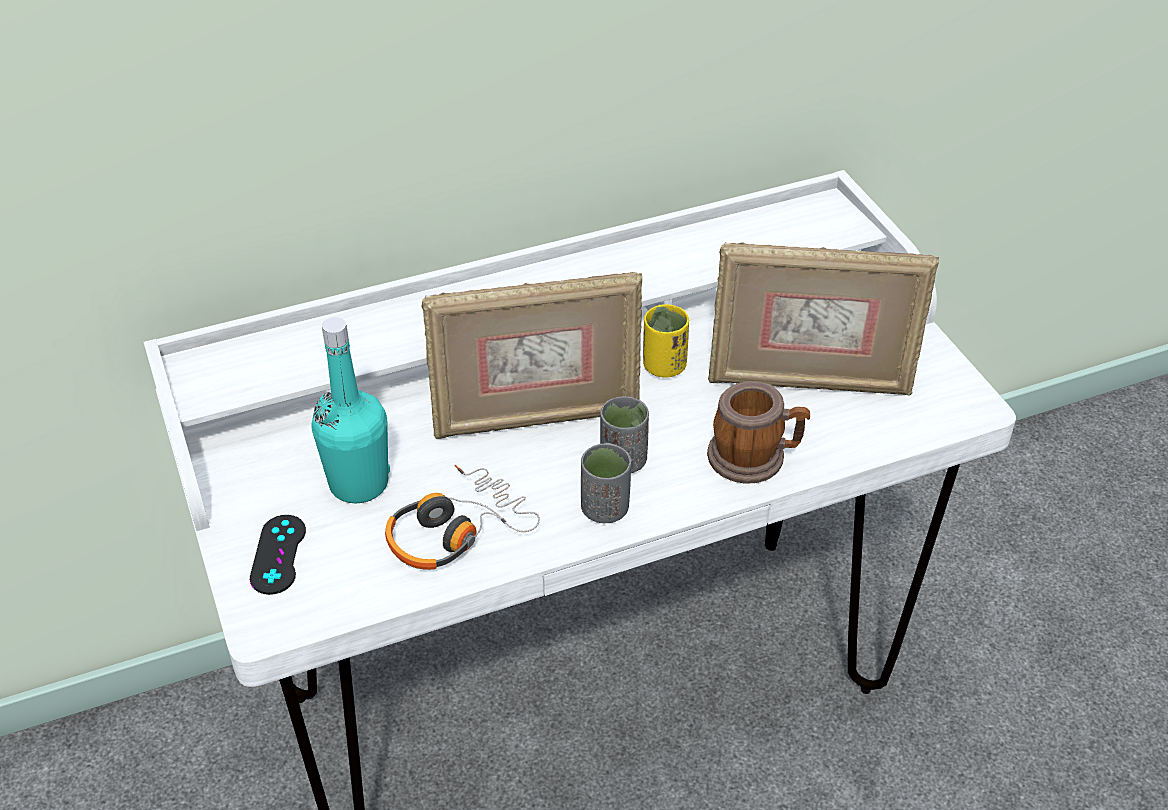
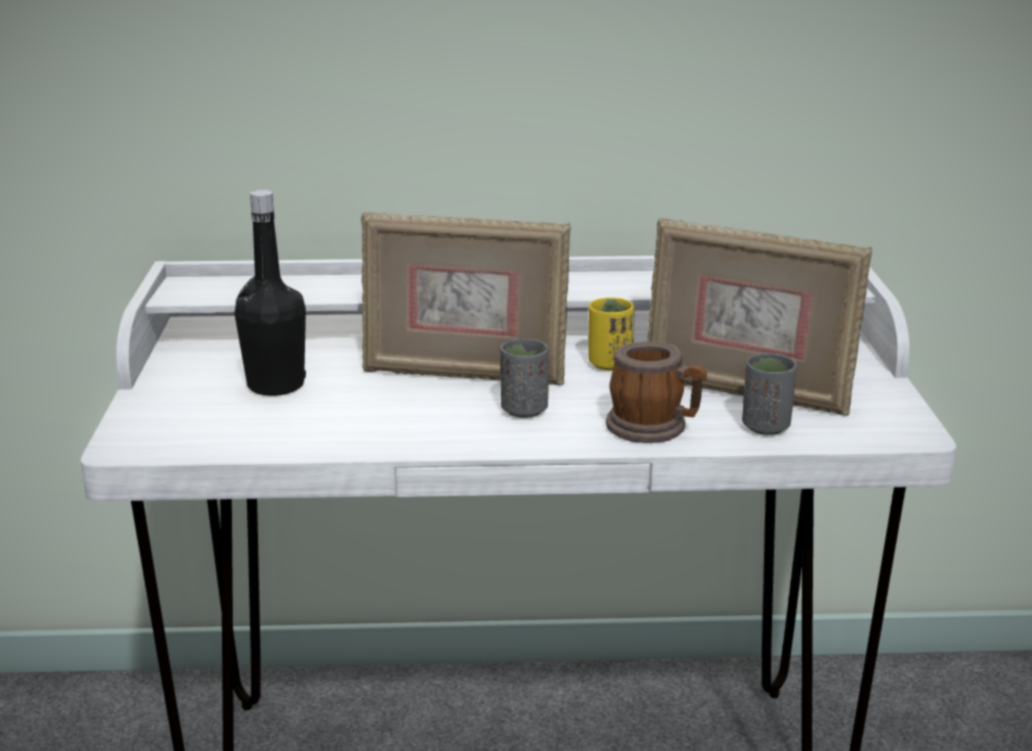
camera: 20 degrees right, 20 degrees down
(278, 554) = (172, 411): black game controller -> none
(359, 483) = (276, 385): turquoise bottle -> black bottle
(456, 531) = (335, 424): headphones -> none
(605, 509) = (482, 434): grey cup -> grey cup (766, 427)

